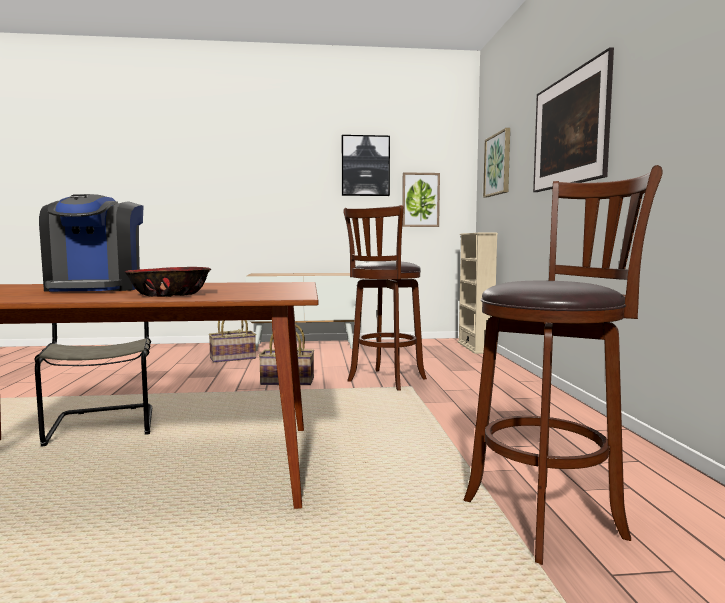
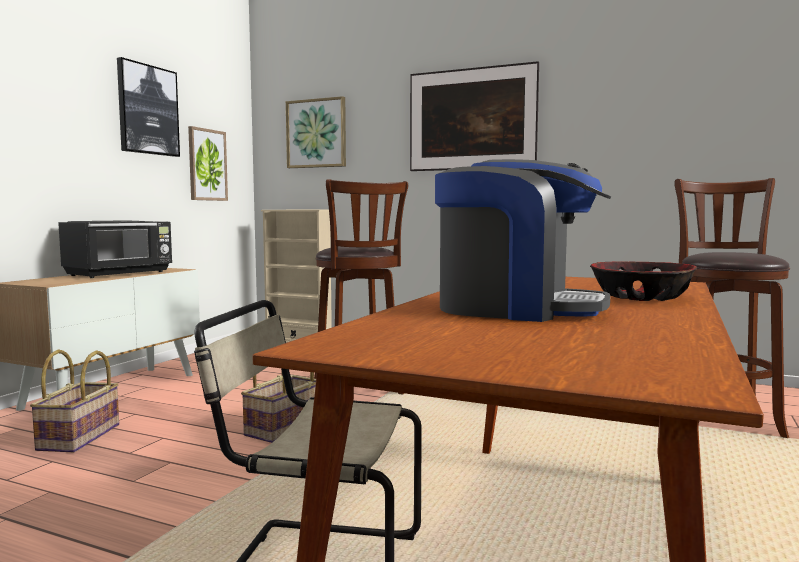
camera: 60 degrees left, 0 degrees up
(313, 274) = (120, 273): none -> black microwave

